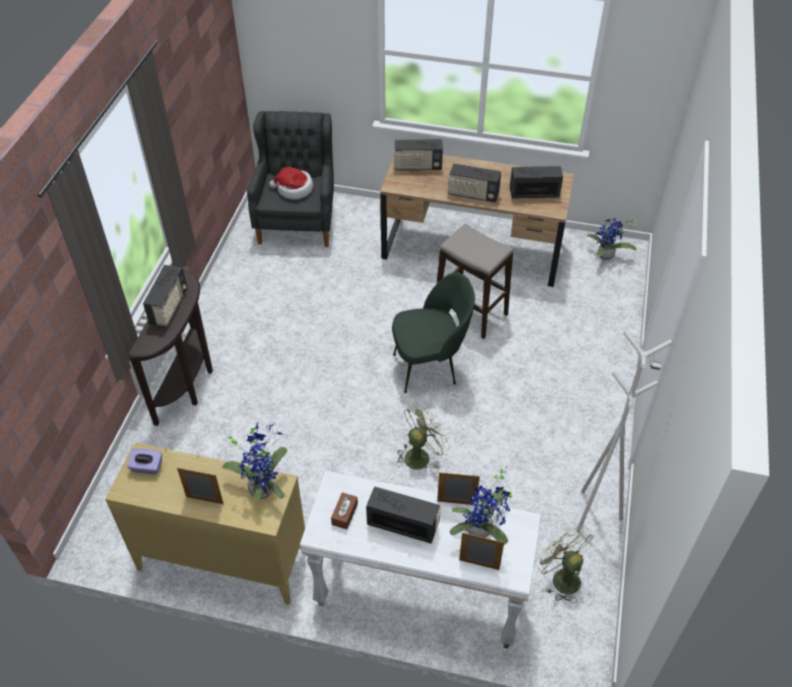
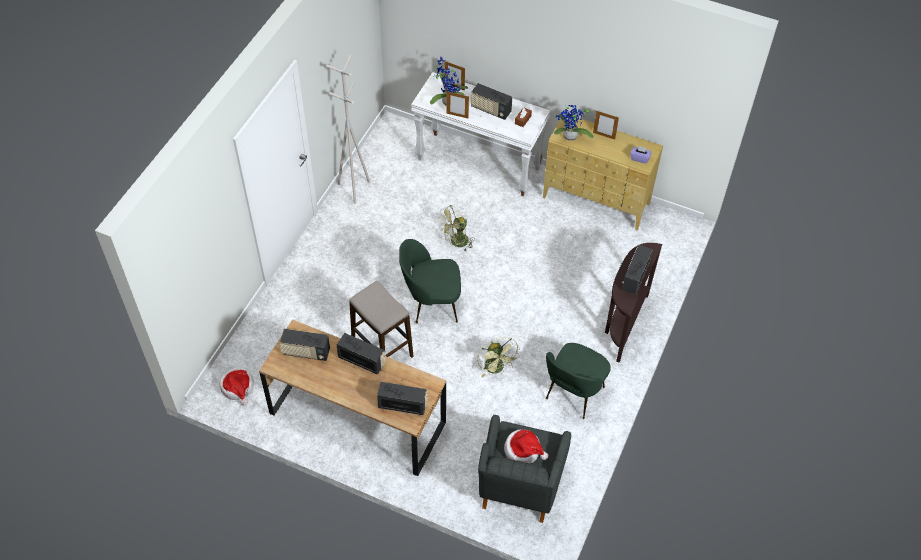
camera: 170 degrees left, 5 degrees up
(250, 299) = (572, 396): none -> green chair
(561, 577) = (390, 160): green fan -> green fan (496, 369)
(605, 257) = (238, 388): potted plant -> hat

